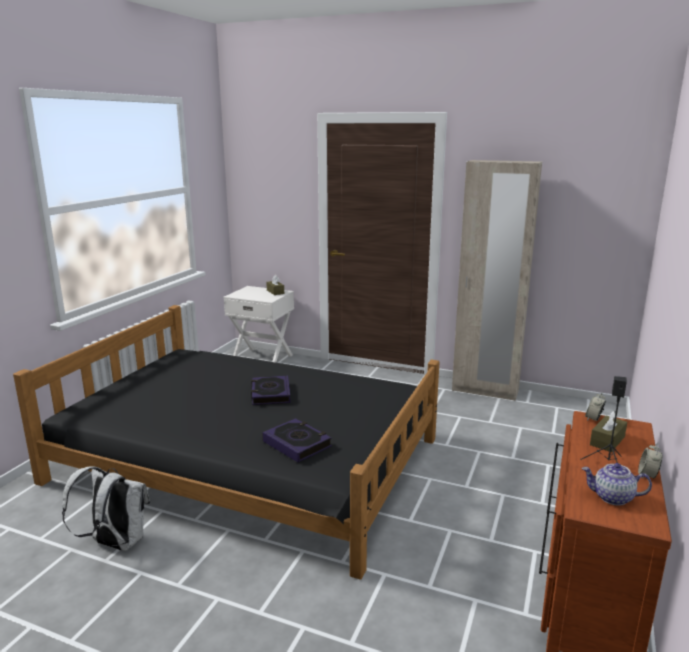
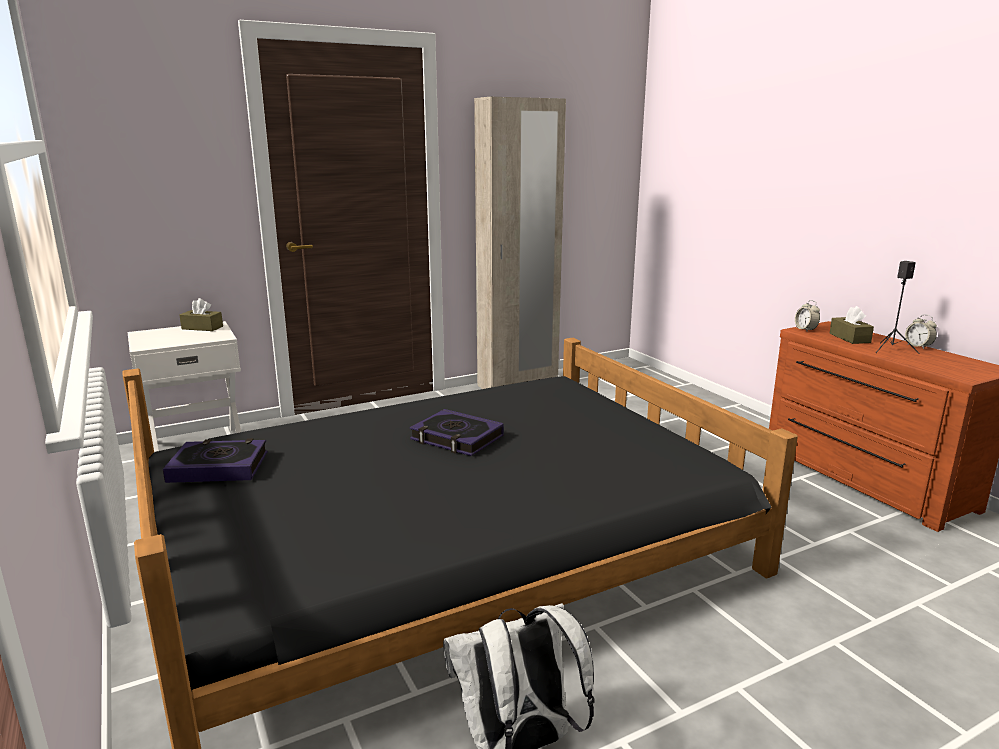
camera: 50 degrees left, 0 degrees up
(297, 444) = (617, 464): book -> book (218, 467)
(612, 497) = (949, 364): teapot -> none

